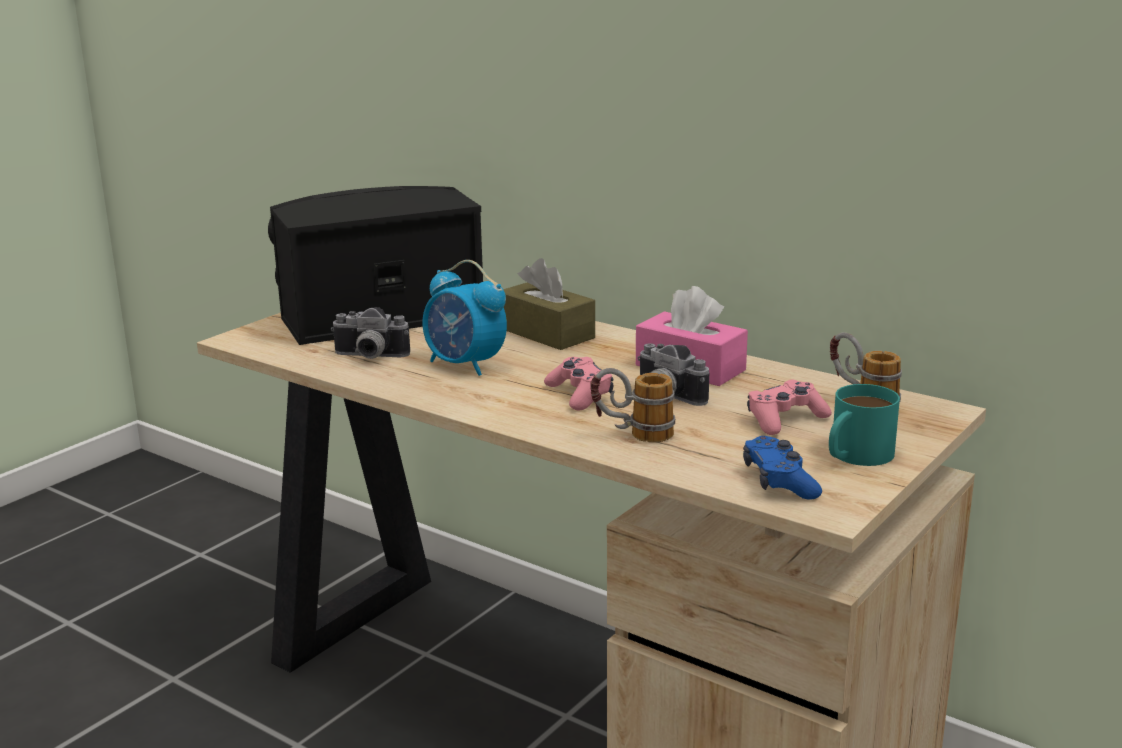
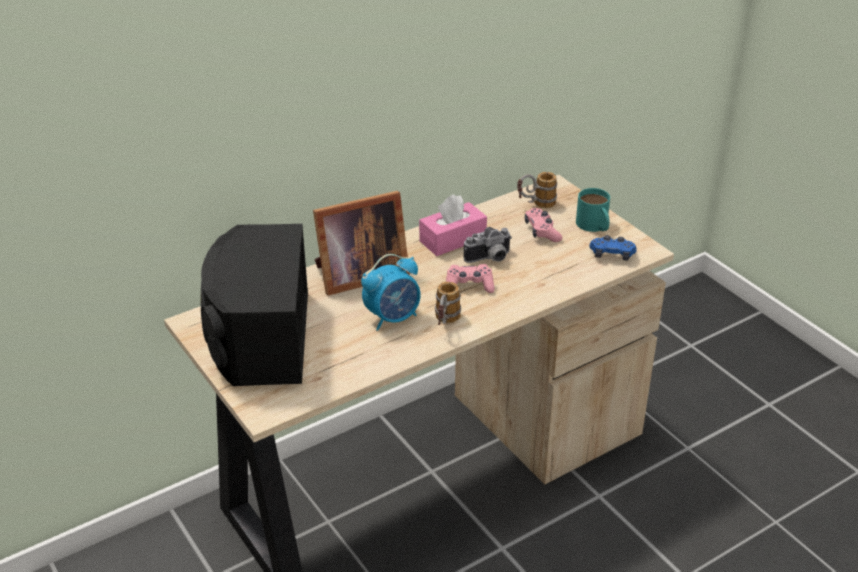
camera: 70 degrees left, 15 degrees up
(369, 357) = (349, 355): camera -> none
(546, 333) = (357, 275): brown tissue box -> picture frame
(632, 435) = (536, 282): mug -> mug (445, 323)

